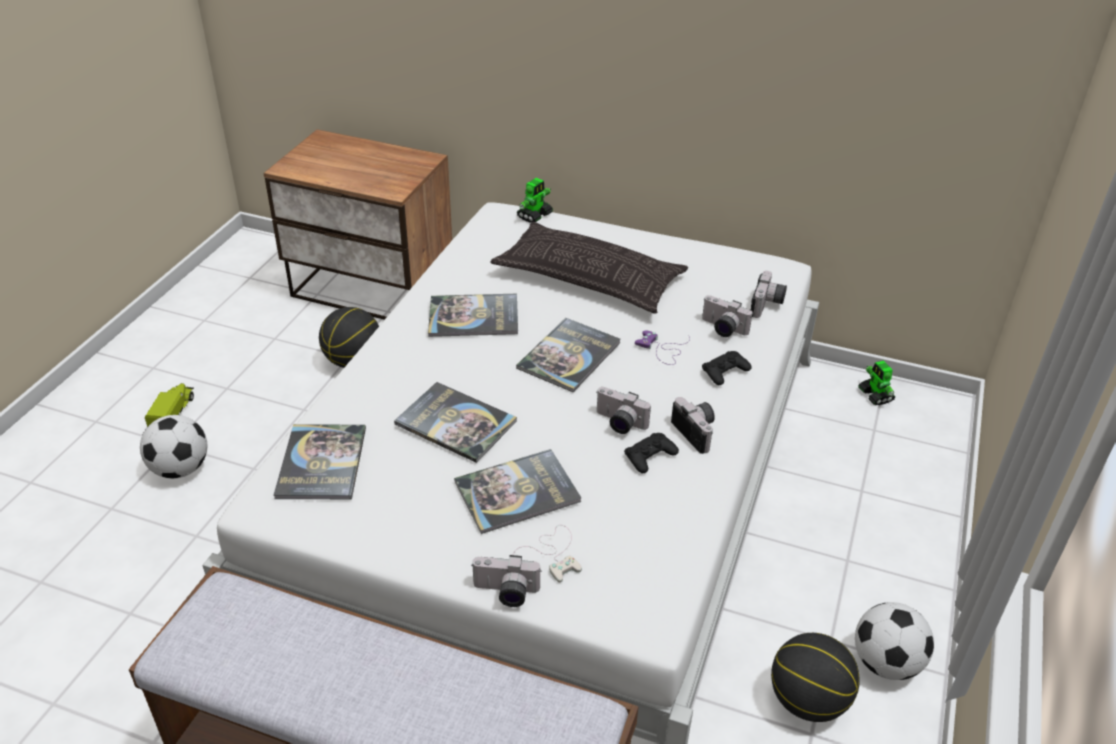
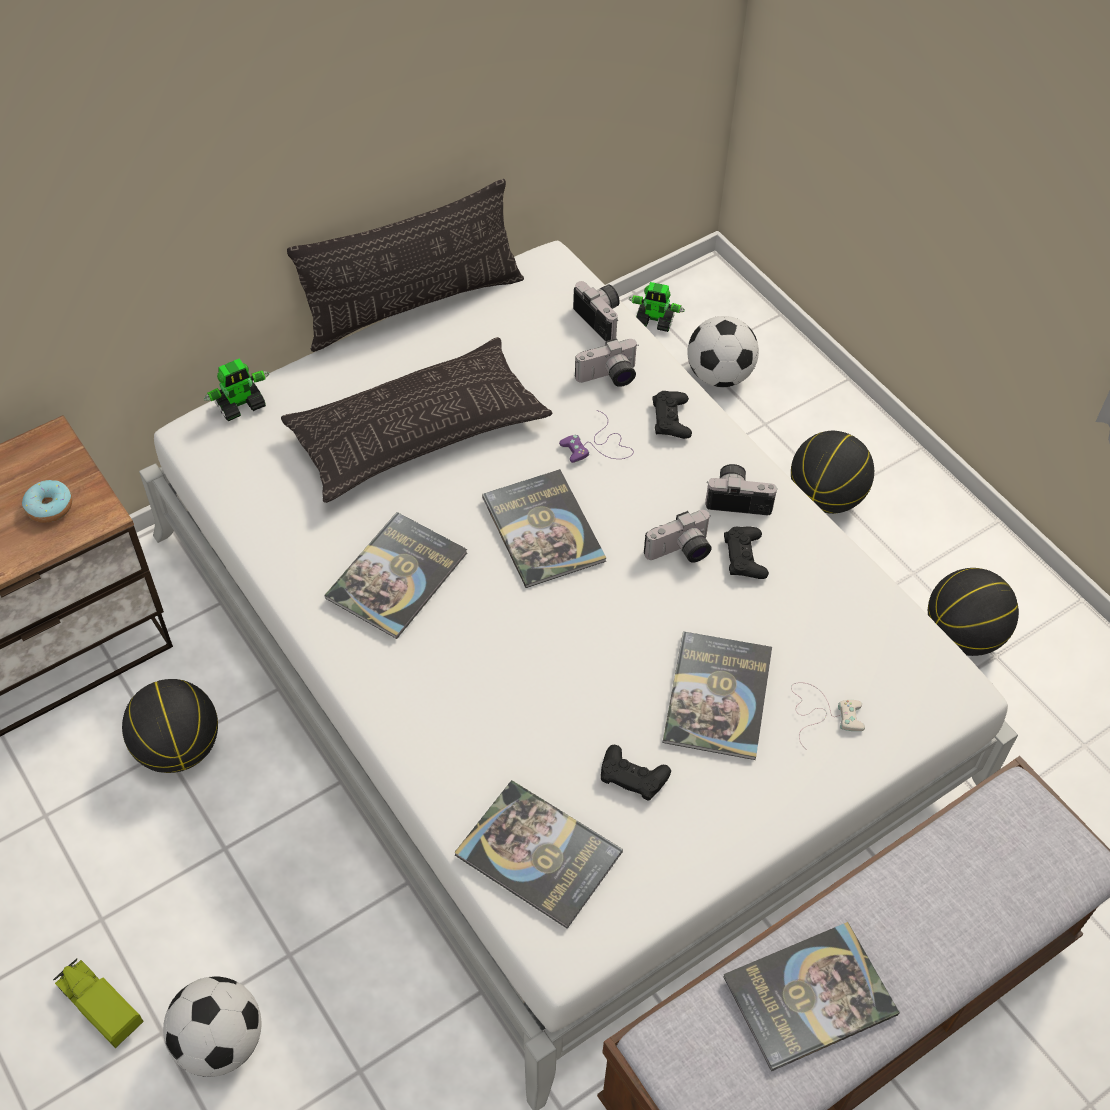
camera: 55 degrees left, 15 degrees up
(384, 176) = (50, 507): none -> donut
(416, 479) = (633, 776): none -> black game controller
(456, 423) = (573, 692): book -> book (809, 996)
(505, 593) = (847, 782): camera -> none
(535, 215) = (241, 405): toy robot -> toy robot turned 75 degrees clockwise
(680, 236) = (413, 305): none -> pillow
(839, 555) = (826, 497): none -> basketball
(886, 663) = (961, 552): football -> football (719, 375)

